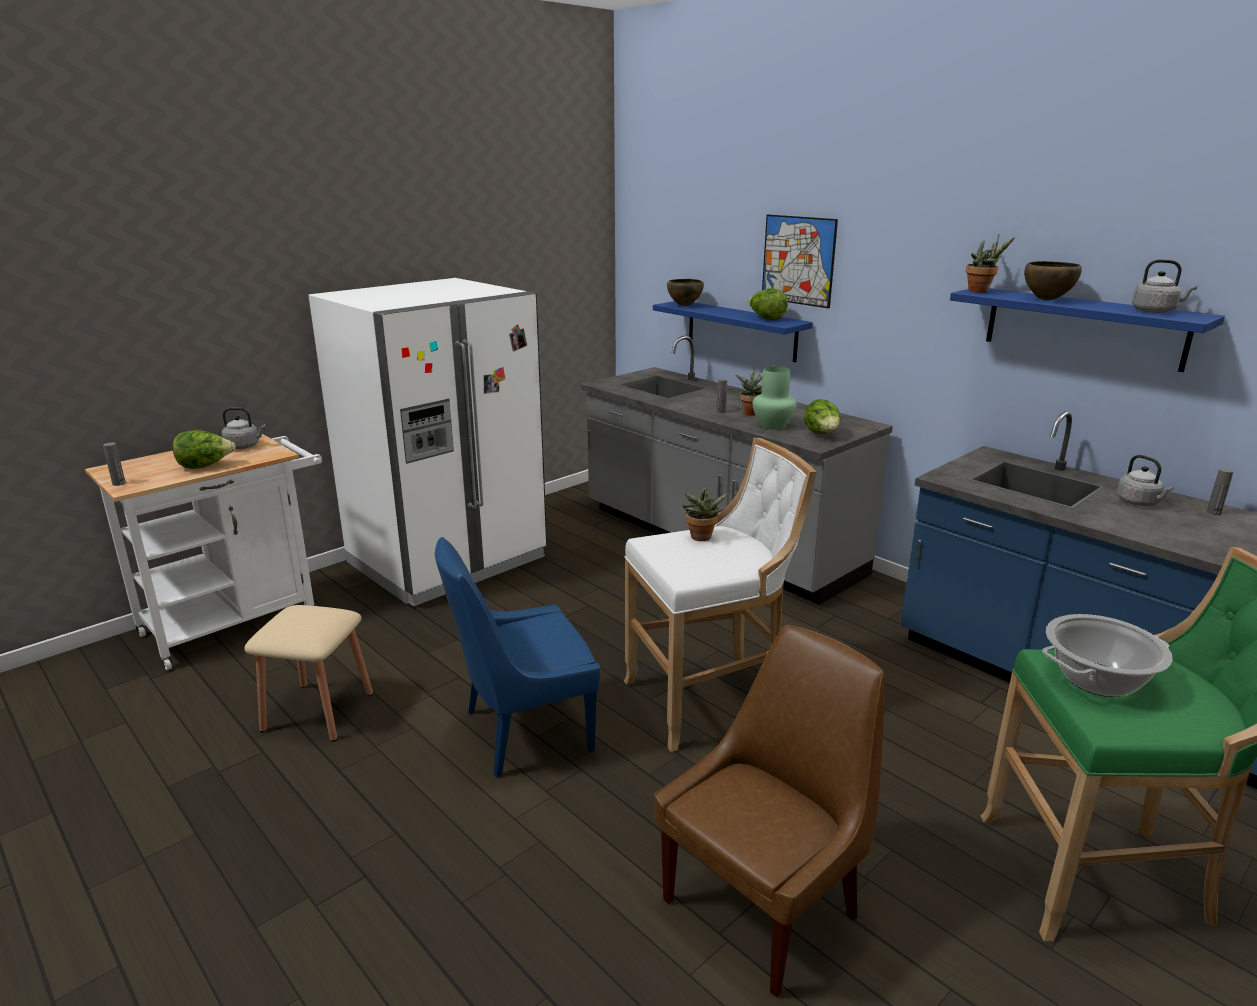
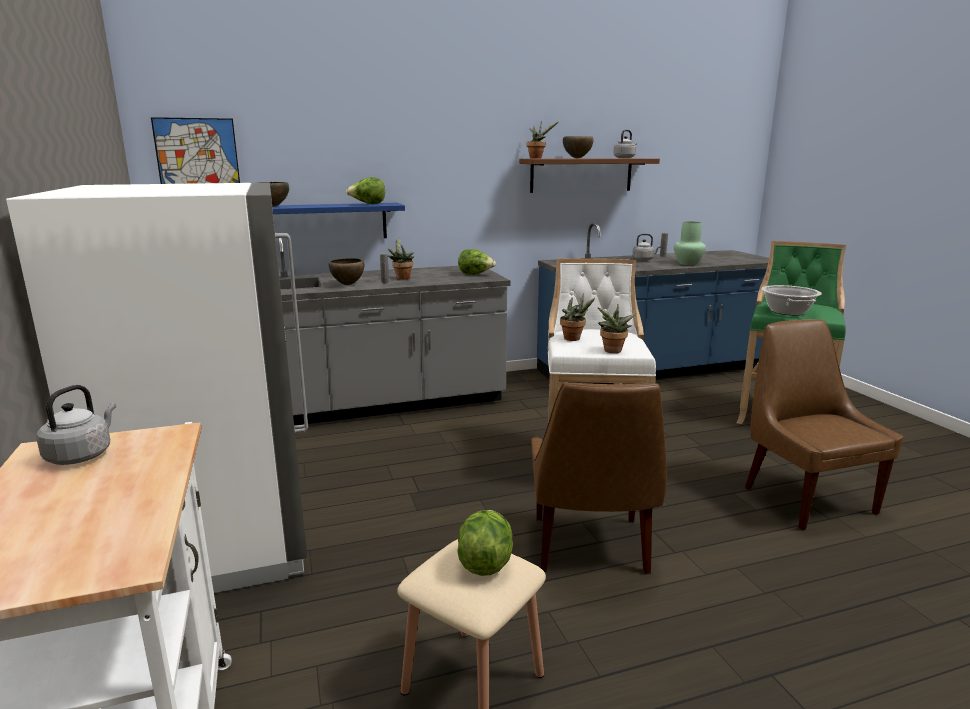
camera: 65 degrees left, 5 degrees down
(119, 483) = (78, 576): grey bottle -> none
(205, 466) = (132, 487): lettuce -> lettuce (485, 561)
(523, 732) = (590, 547): blue chair -> brown chair
(671, 564) = (612, 351): none -> potted plant
(689, 403) = (348, 284): none -> brown bowl
(772, 425) = (438, 278): green vase -> green vase (687, 263)
(798, 260) = (377, 154): picture -> picture (197, 157)
(1083, 327) = (581, 175): blue shelf -> brown shelf

